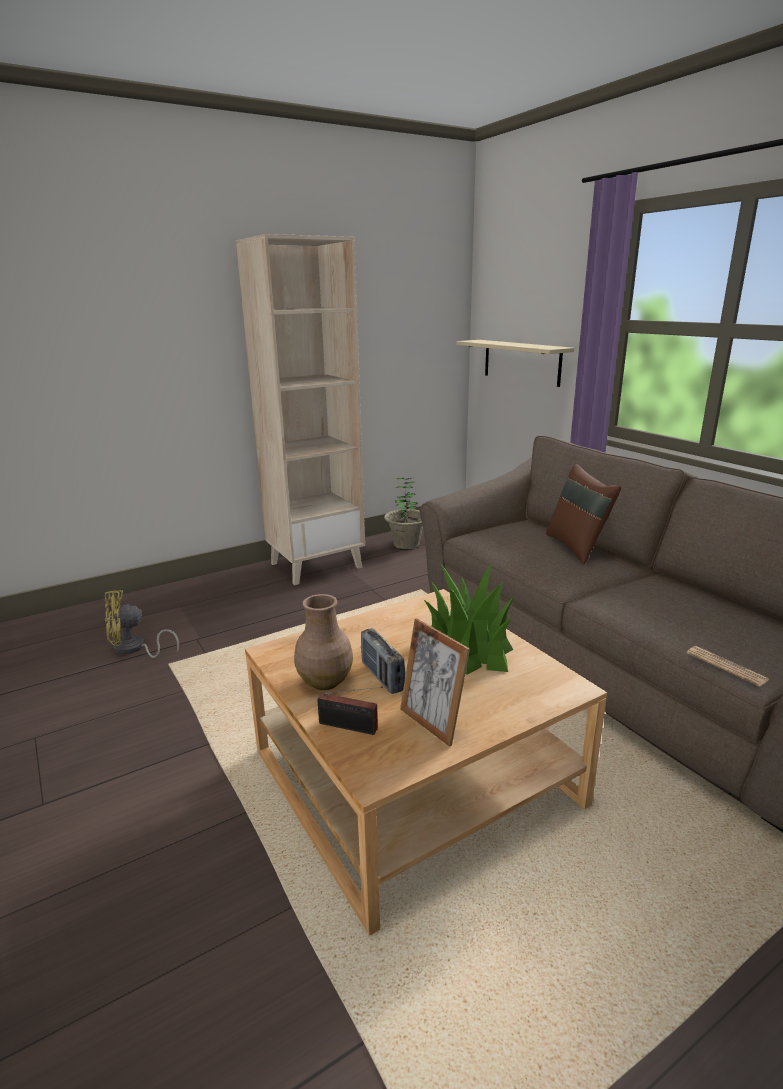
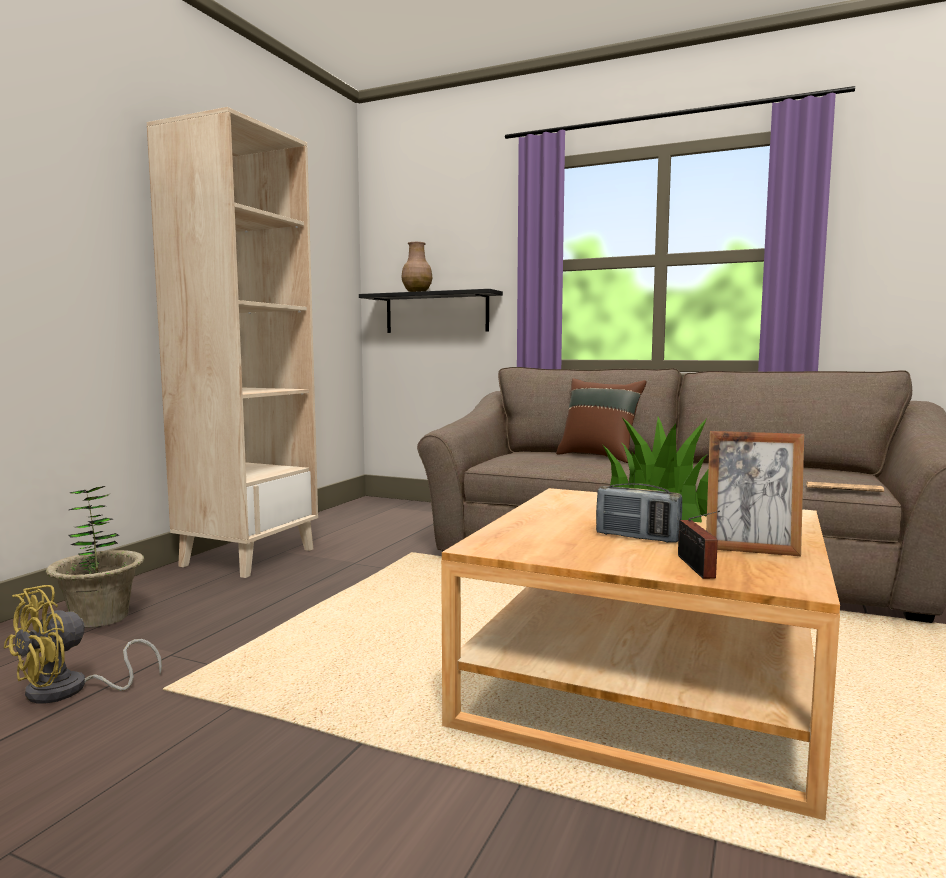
camera: 35 degrees left, 15 degrees down
(324, 681) = (592, 551): brown vase -> brown vase (416, 292)
(351, 727) = (696, 568): radio -> radio turned 105 degrees clockwise
(406, 544) = (337, 524): potted plant -> potted plant (100, 618)
(521, 362) = (436, 313): beige shelf -> black shelf

